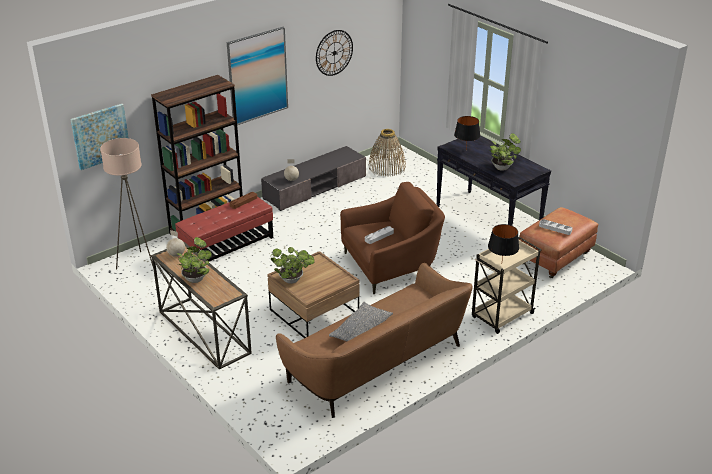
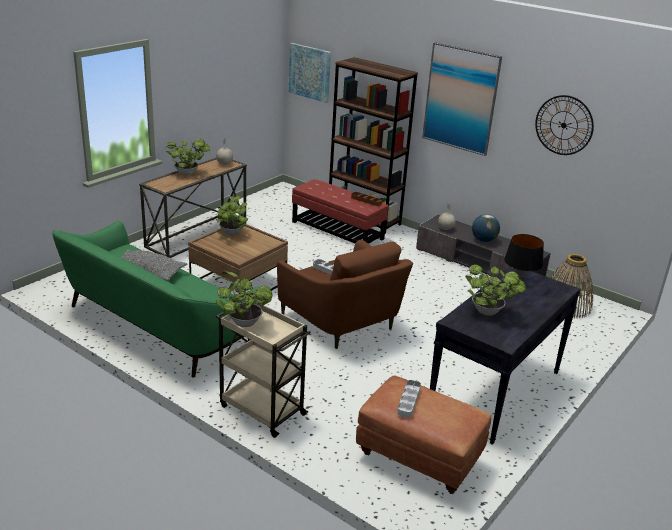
camera: 75 degrees right, 5 degrees down
(137, 263) = (291, 197): beige floor lamp -> none
(317, 167) = (483, 240): none -> globe
(378, 364) = (156, 325): brown sofa -> green sofa
(501, 264) = (242, 322): black table lamp -> potted plant

